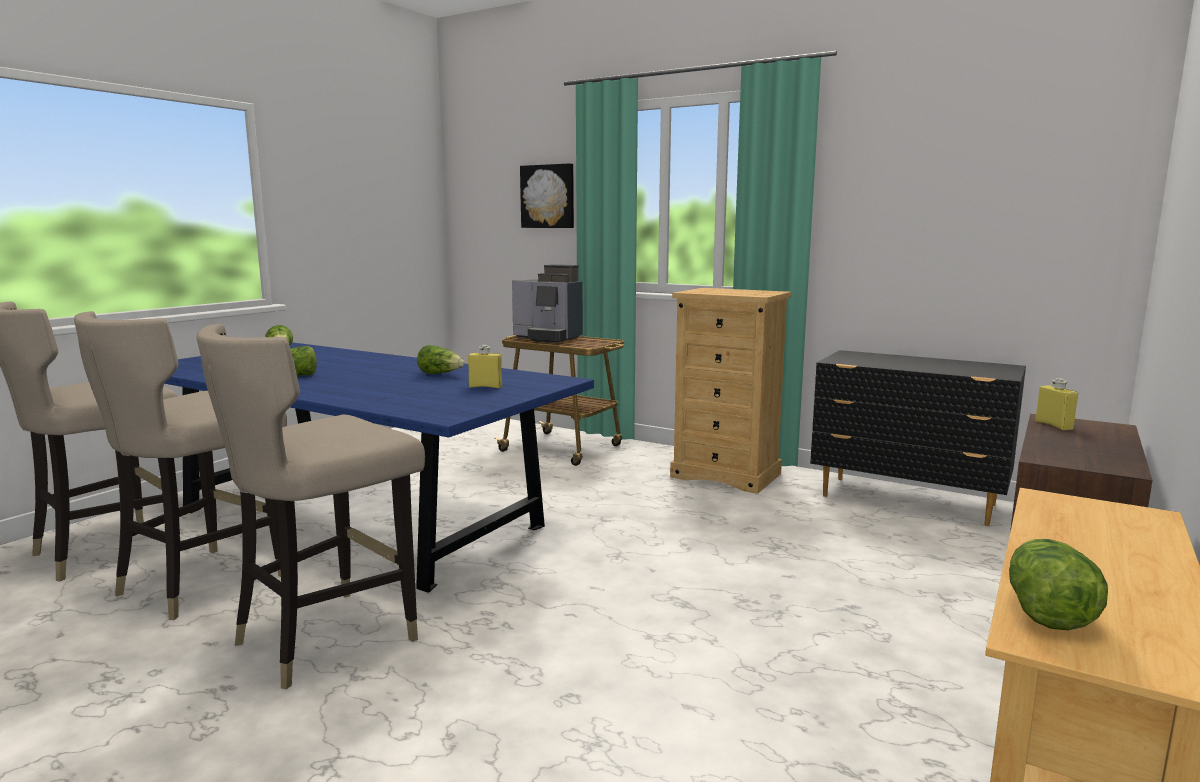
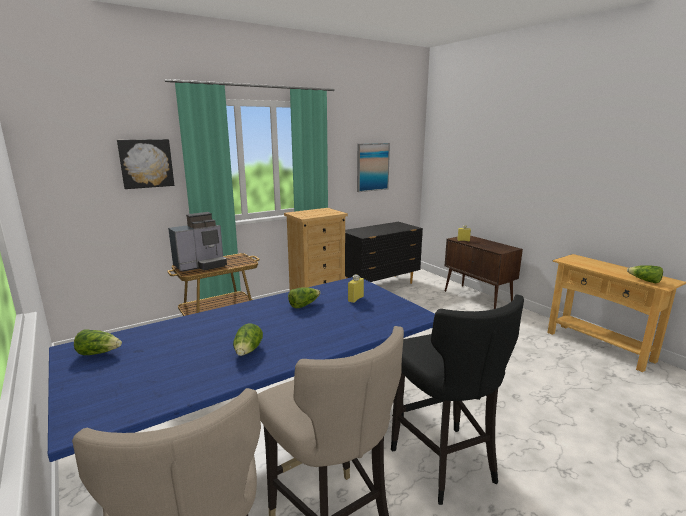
camera: 65 degrees left, 5 degrees up
(327, 637) = (443, 462): beige stool -> black stool
(953, 219) = (372, 167): none -> picture

